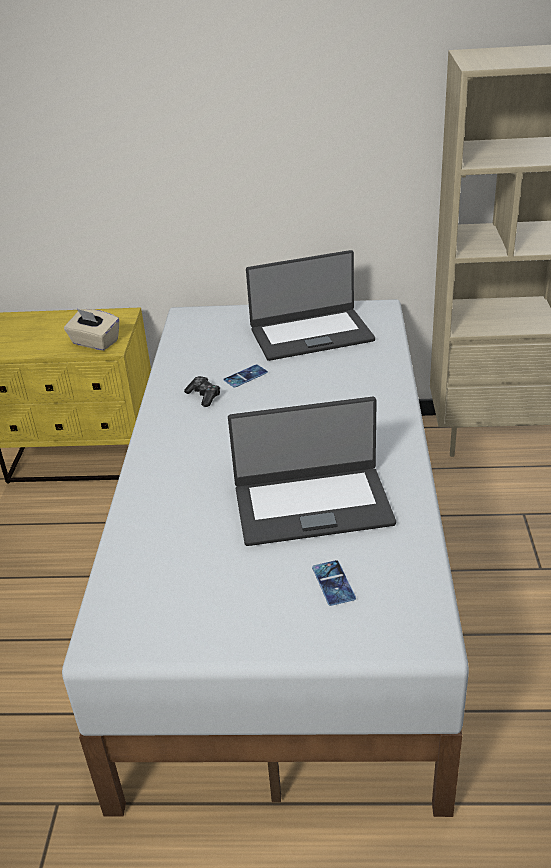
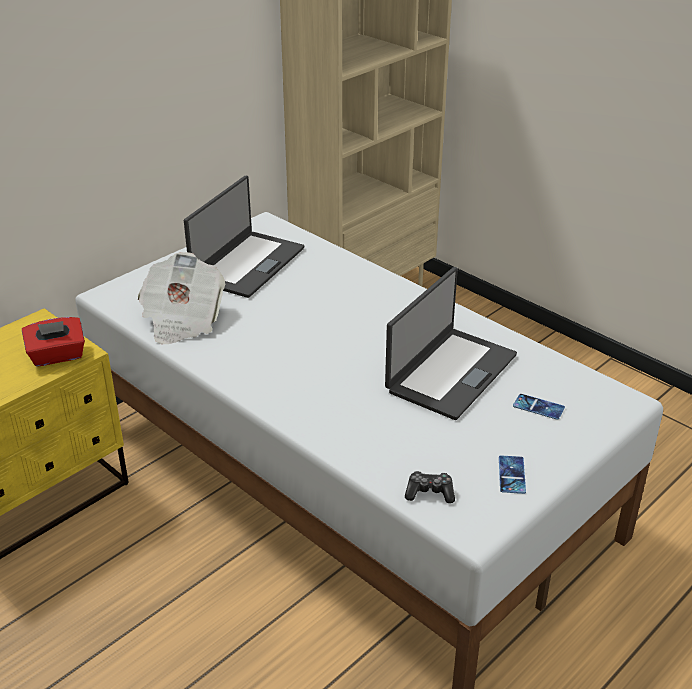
camera: 50 degrees left, 0 degrees up
(95, 343) = (57, 356): beige tissue box -> red tissue box
(199, 355) = (182, 319): none -> newspaper
(204, 396) = (245, 347): game controller -> game controller (429, 493)
(245, 376) = (251, 317): phone -> phone (511, 475)

